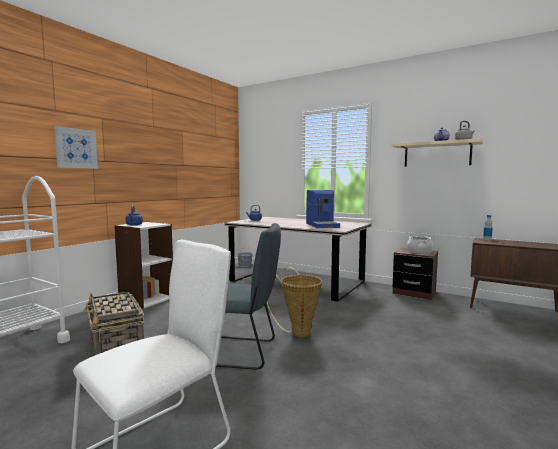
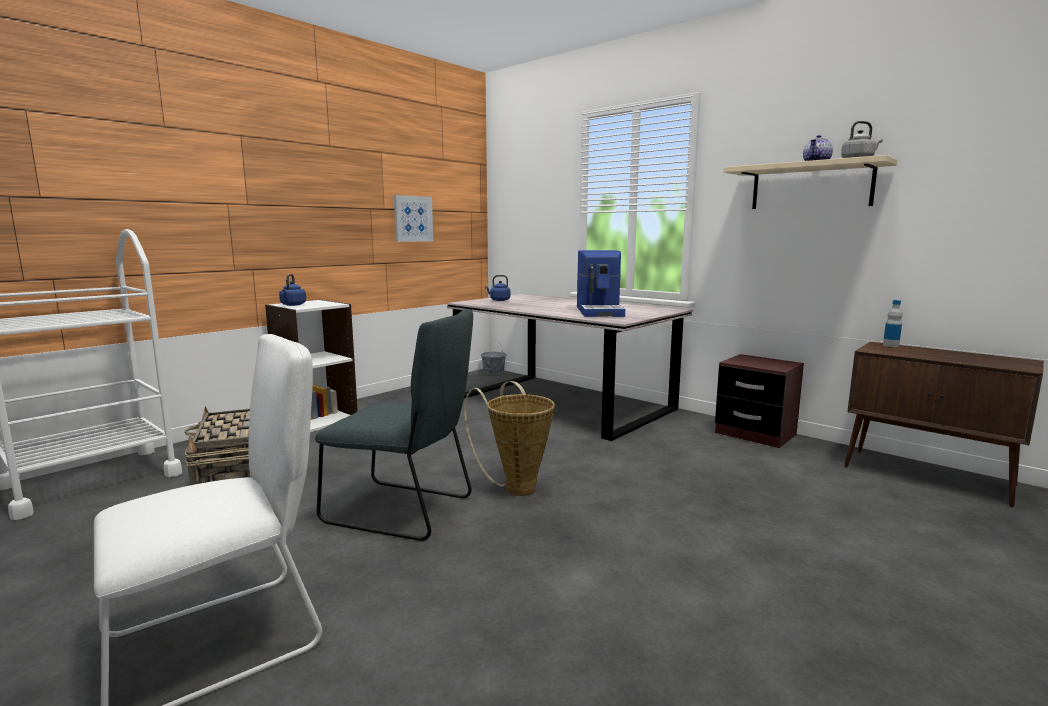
camera: 10 degrees right, 5 degrees up
(76, 148) = (199, 185): picture -> picture (413, 219)
(419, 252) = (766, 363): cooking pot -> none

